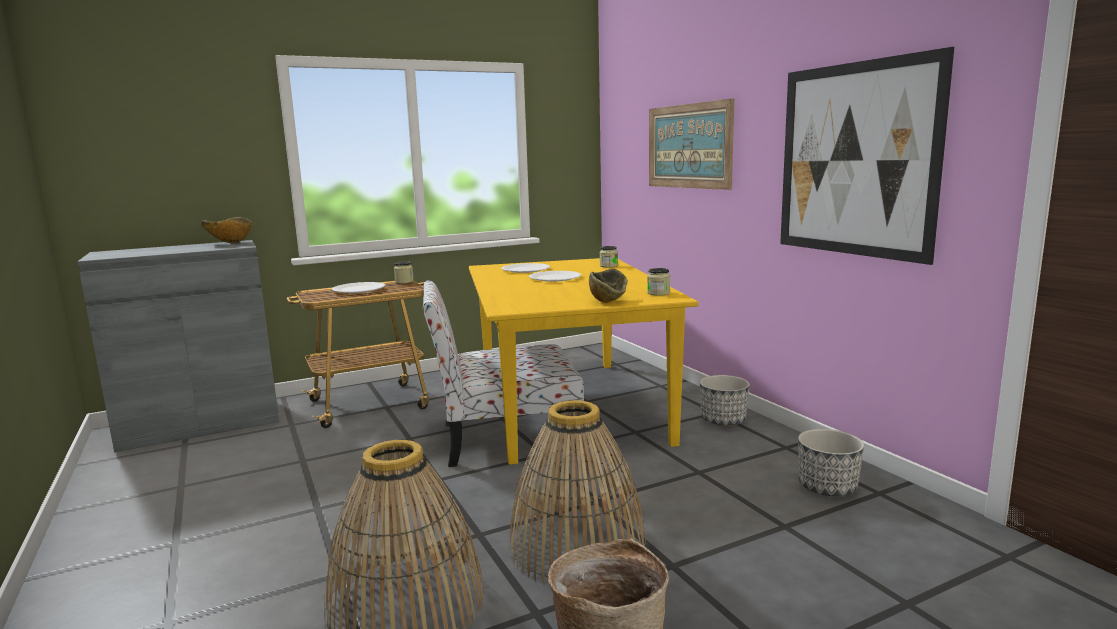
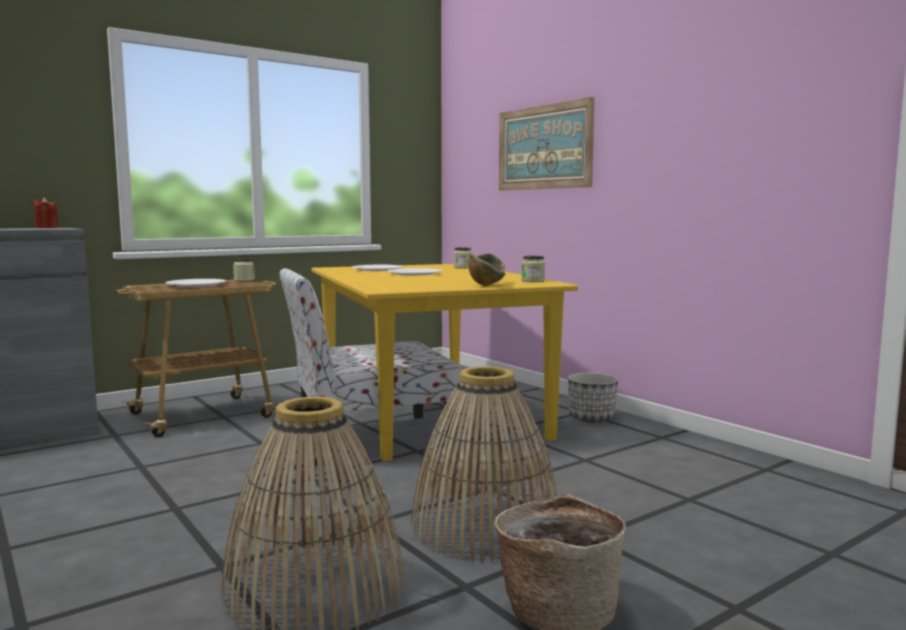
camera: 10 degrees left, 5 degrees down
(230, 243) = (46, 228): bowl -> red candle
(827, 488) = (715, 467): planter -> none
(855, 160) = (724, 147): picture -> none

